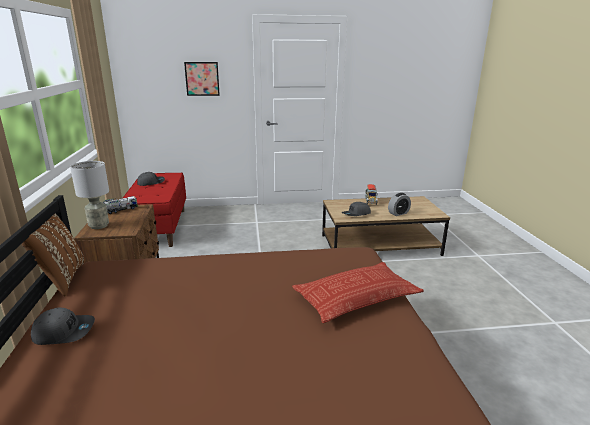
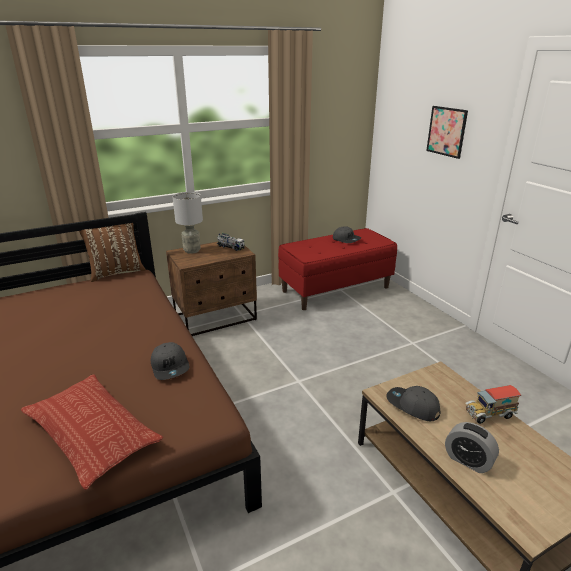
camera: 70 degrees right, 5 degrees up
(64, 331) = (43, 298): grey cap -> grey cap (170, 366)

